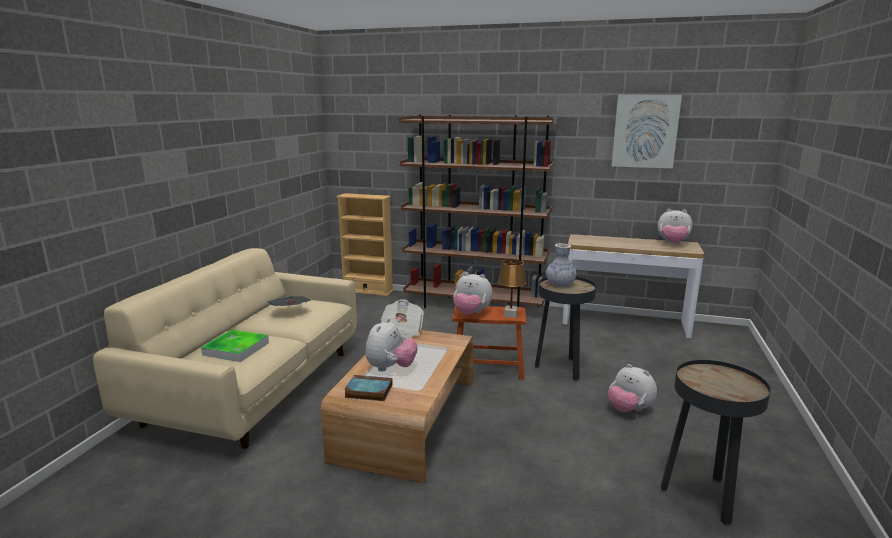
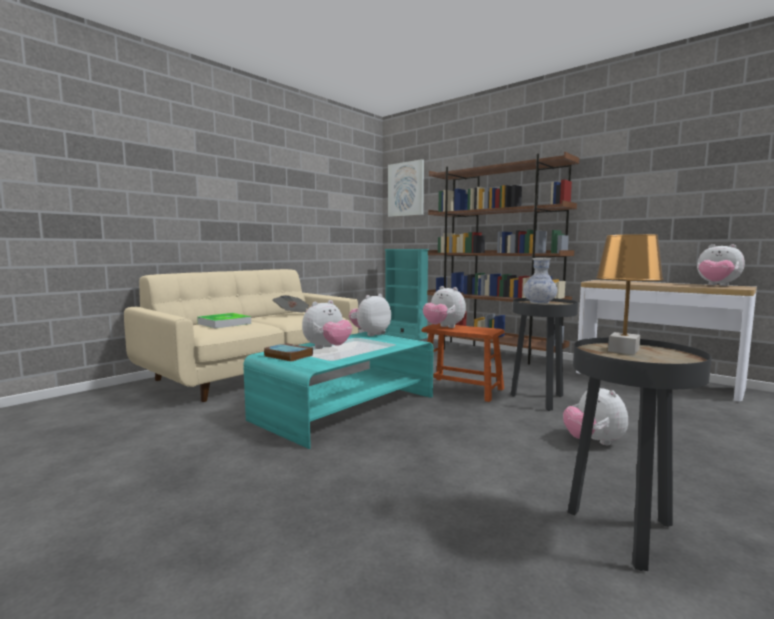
camera: 25 degrees right, 10 degrees down
(368, 291) = (405, 336): beige bookcase -> turquoise bookcase
(402, 331) = (370, 334): newspaper -> plush toy
(407, 419) = (346, 408): brown coffee table -> turquoise coffee table
(511, 315) = (481, 331): brown table lamp -> brown table lamp (624, 350)
(645, 131) = (681, 161): picture -> picture (406, 189)

